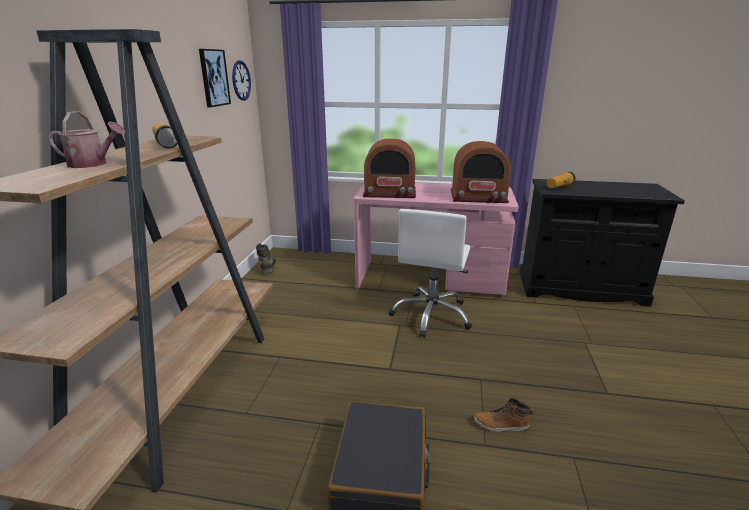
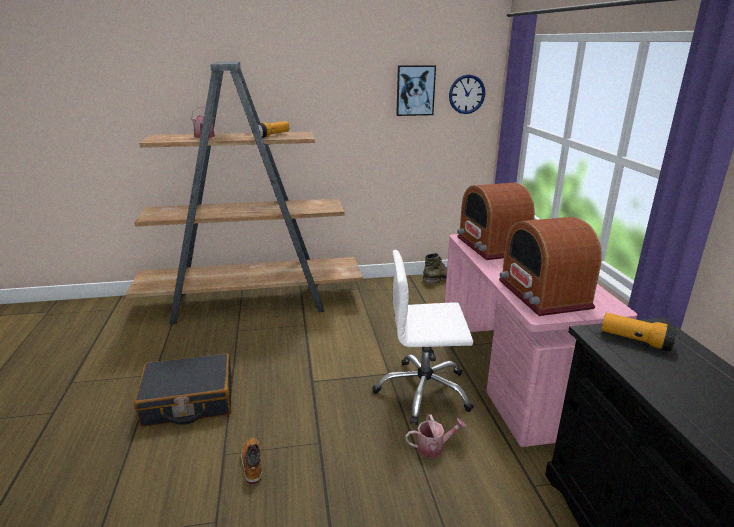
camera: 70 degrees right, 0 degrees up
(496, 326) = (434, 447): none -> watering can

